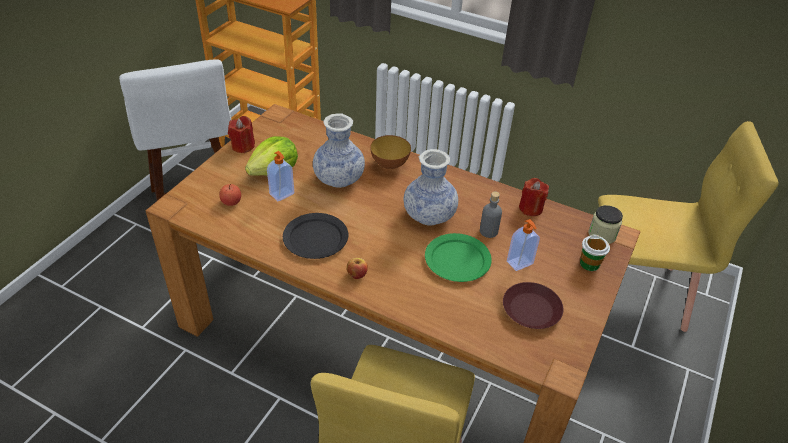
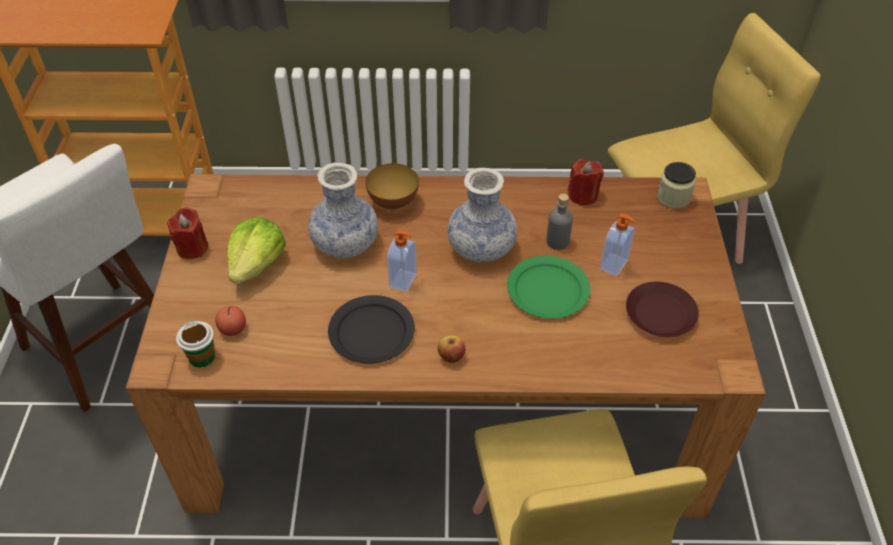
camera: 25 degrees left, 5 degrees up
(282, 194) = (290, 292): soap dispenser -> soap dispenser (404, 281)
(589, 264) = (682, 236): cup -> cup (202, 357)

